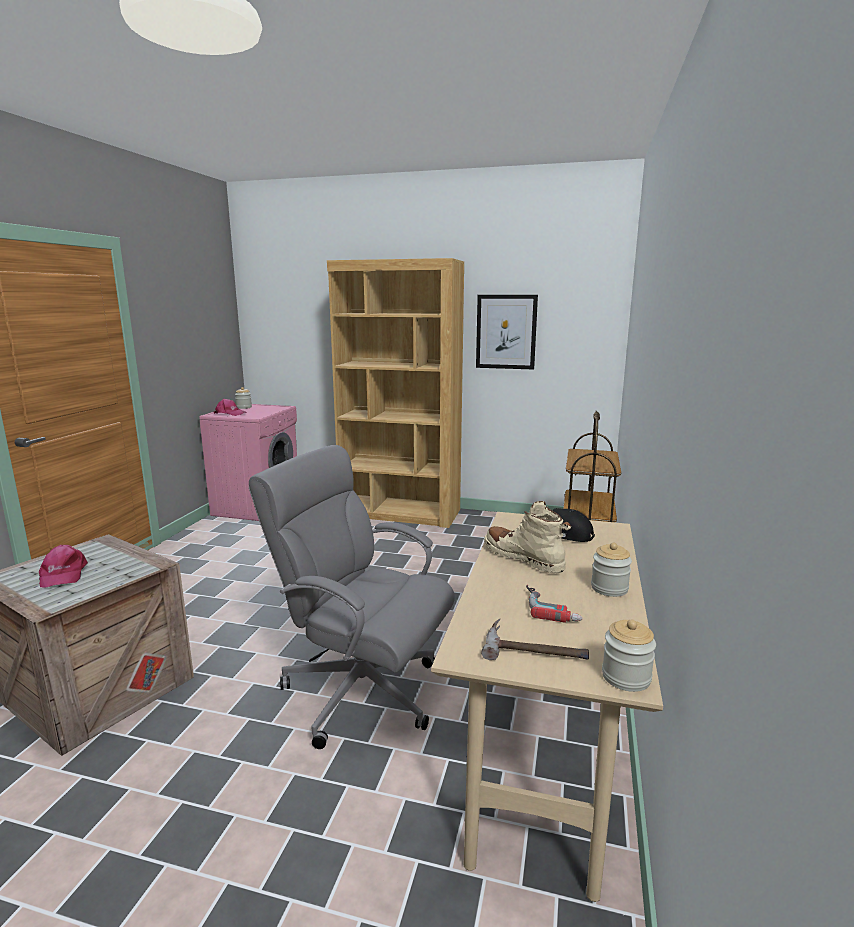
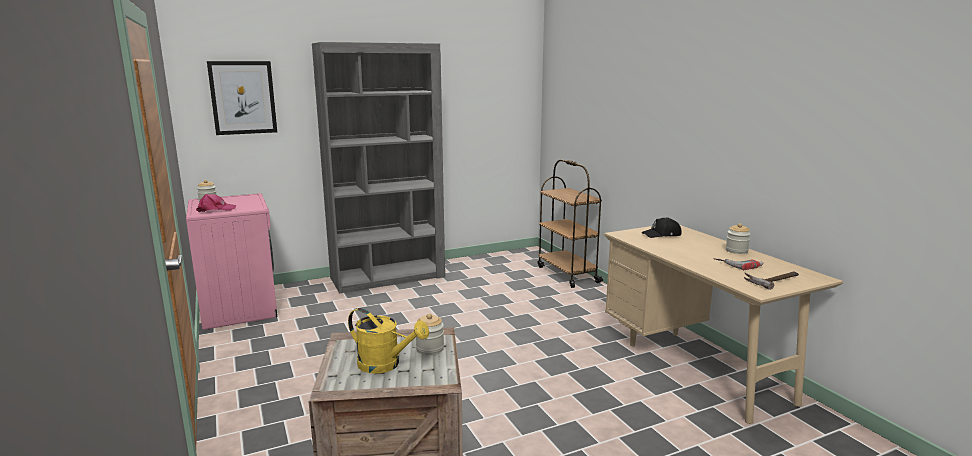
camera: 40 degrees left, 0 degrees up
(62, 574) = (385, 365): pink cap -> yellow watering can
(363, 692) = (576, 385): grey office chair -> none
(400, 513) = (388, 277): brown bookcase -> grey bookcase
(506, 332) = (458, 104): picture -> picture (243, 97)
(523, 558) = (676, 249): beige boot -> none
(626, 677) = (816, 277): jar -> jar (430, 348)

